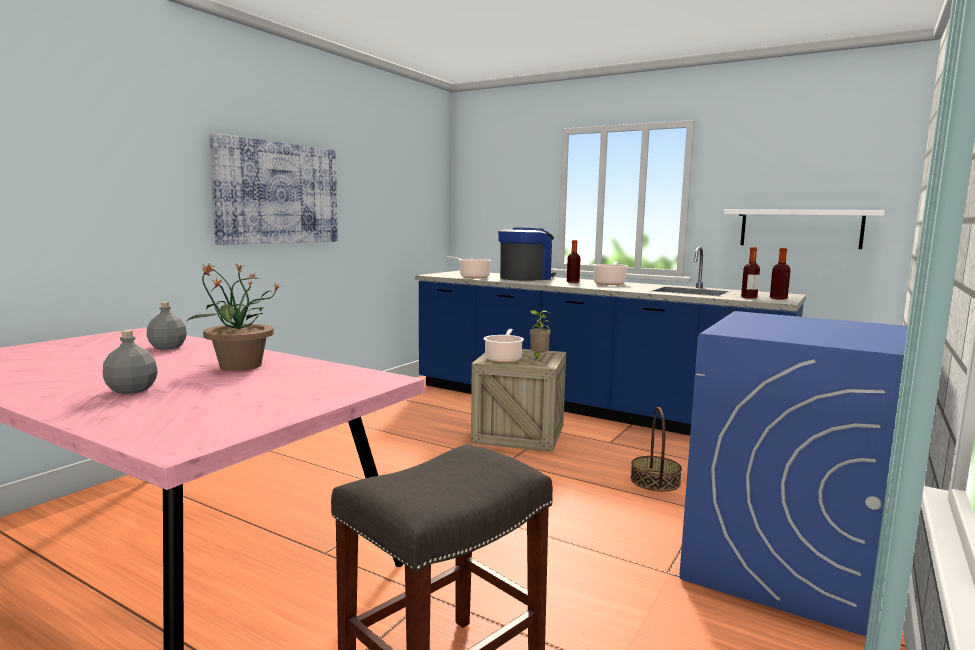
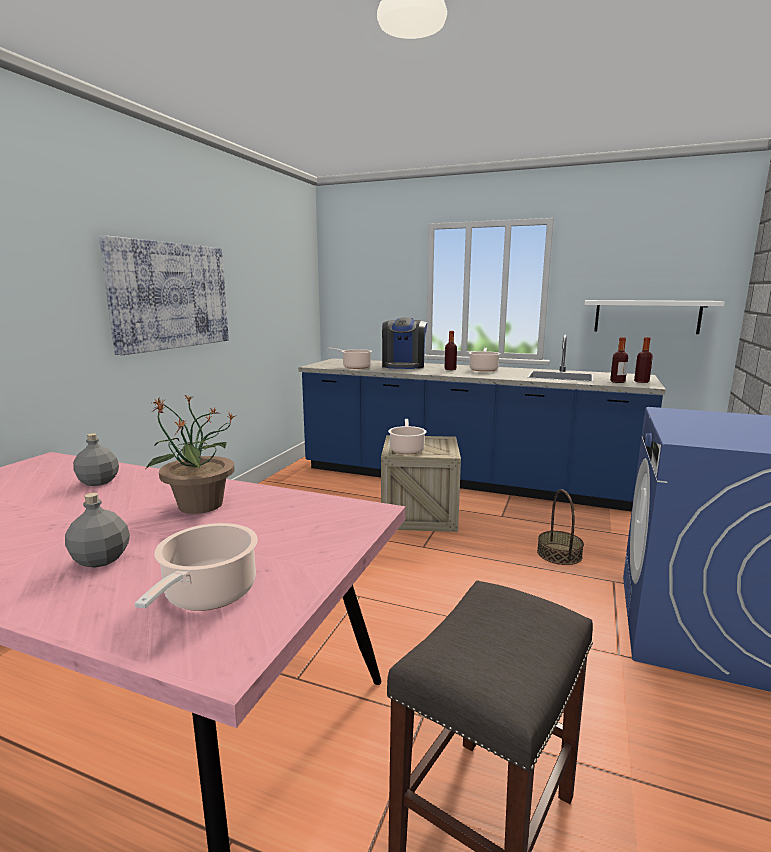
camera: 10 degrees left, 5 degrees up
(198, 414) = (208, 595): none -> cooking pot
(526, 278) = (404, 366): coffee machine -> coffee machine turned 150 degrees clockwise
(538, 357) = (436, 445): potted plant -> none

